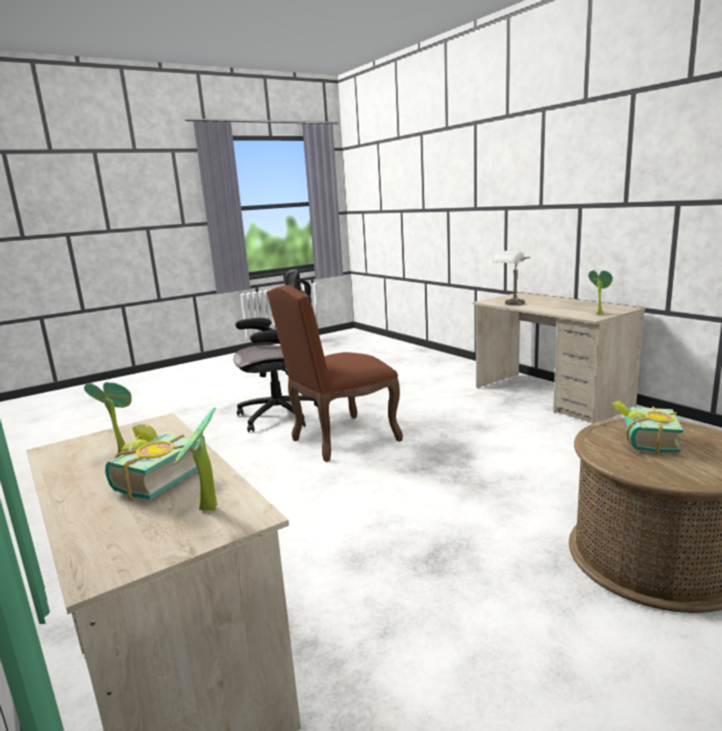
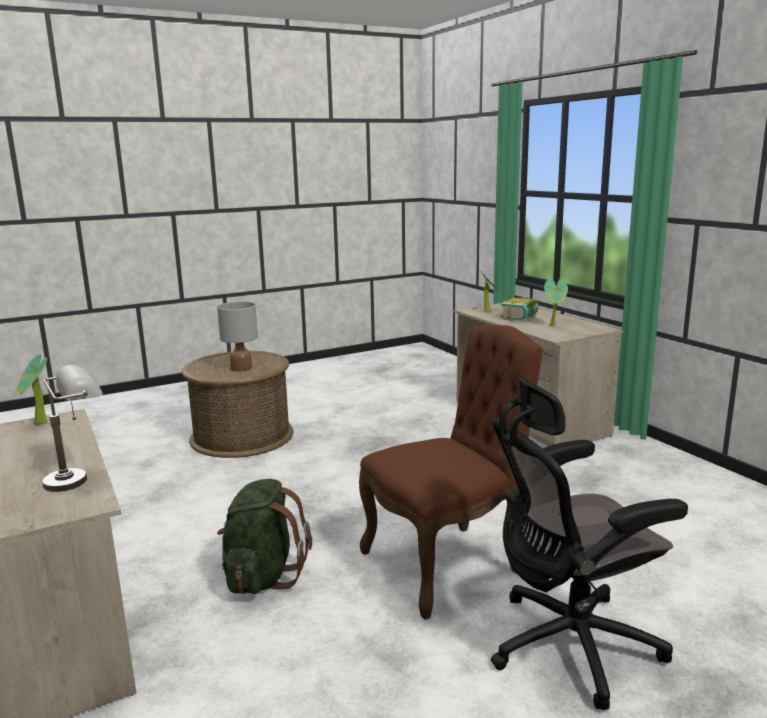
camera: 175 degrees left, 0 degrees up
(459, 423) = (262, 576): none -> green backpack
(642, 442) = (241, 368): book -> grey table lamp

